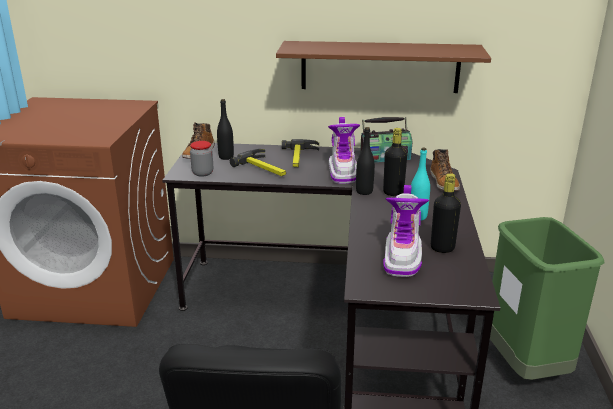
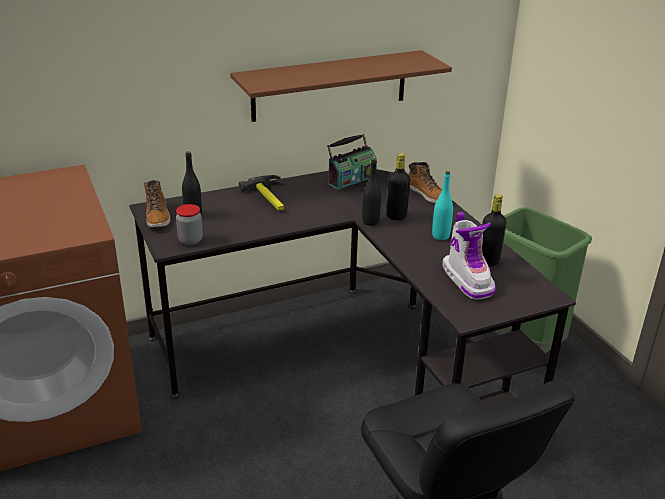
camera: 30 degrees left, 5 degrees up
(264, 168) = (249, 219): hammer -> none
(343, 172) = (330, 205): boot -> none

